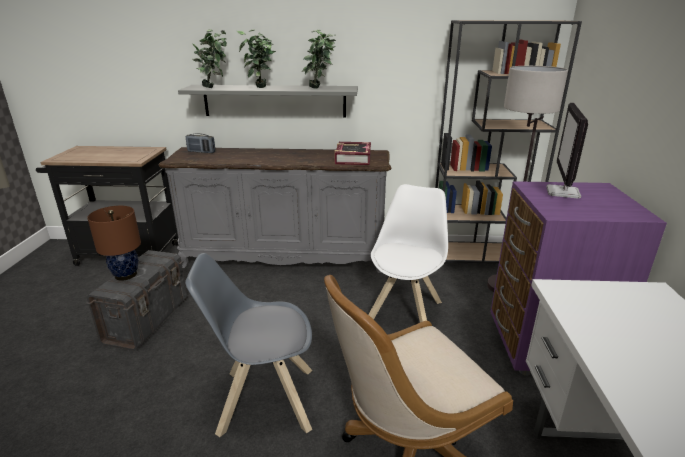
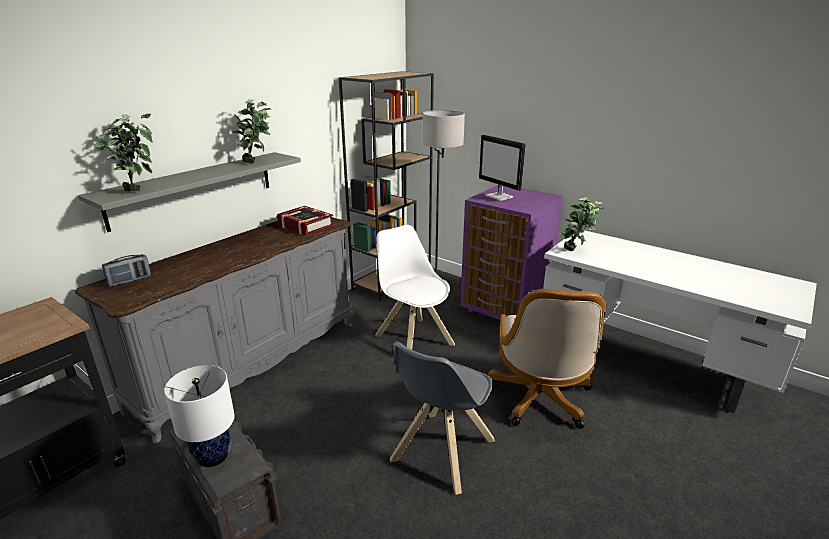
camera: 55 degrees left, 0 degrees up
(126, 275) = (212, 456): brown table lamp -> white table lamp
(260, 88) = (196, 176): potted plant -> potted plant (576, 251)

